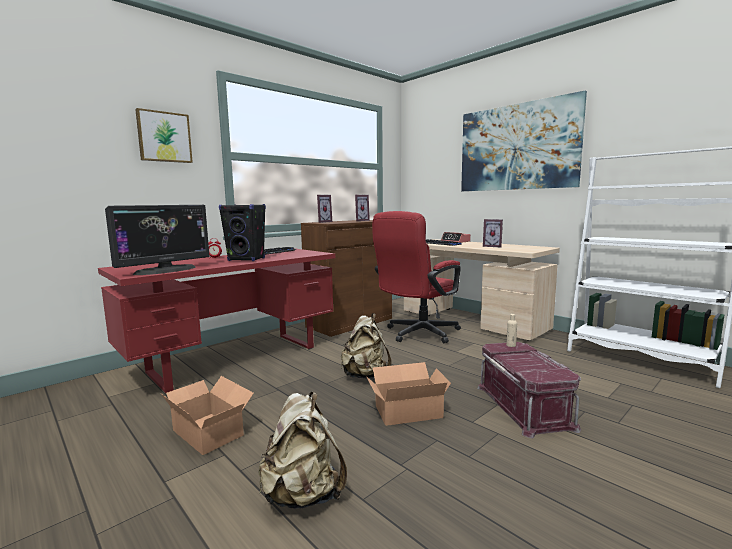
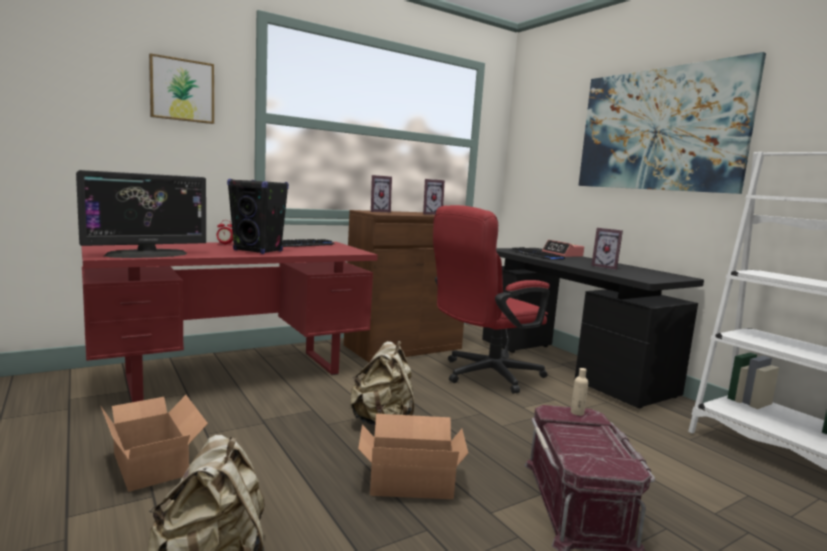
camera: 10 degrees right, 0 degrees up
(471, 321) = (569, 367): beige desk -> black desk

